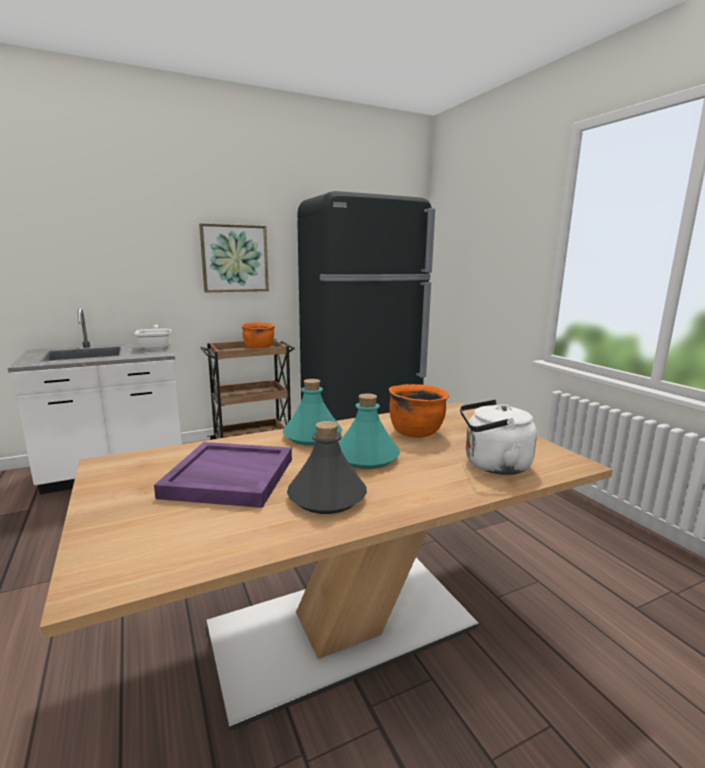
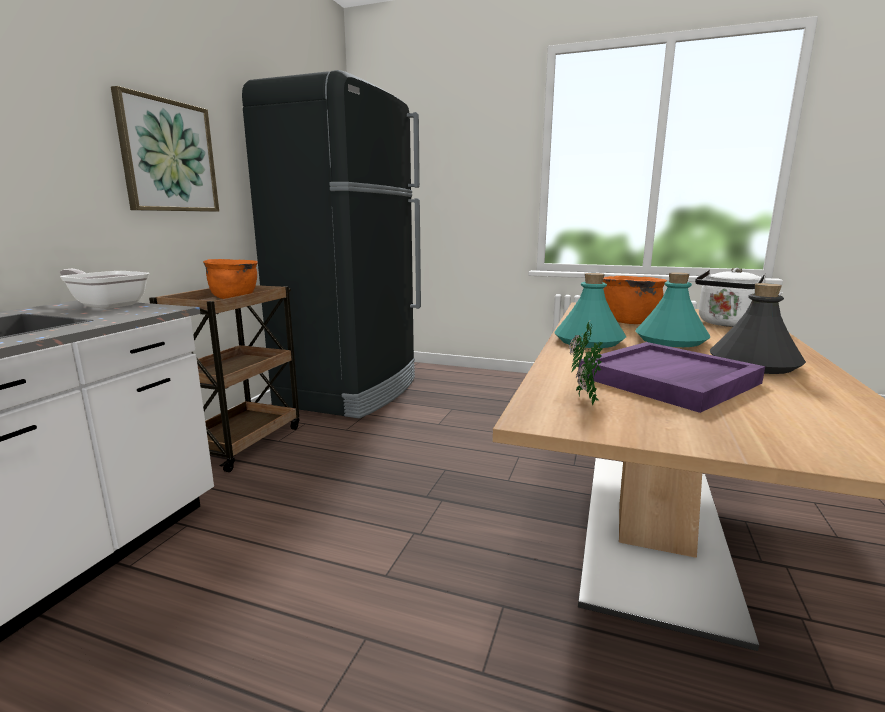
camera: 45 degrees left, 0 degrees up
(150, 466) = (584, 400): none -> potted plant

